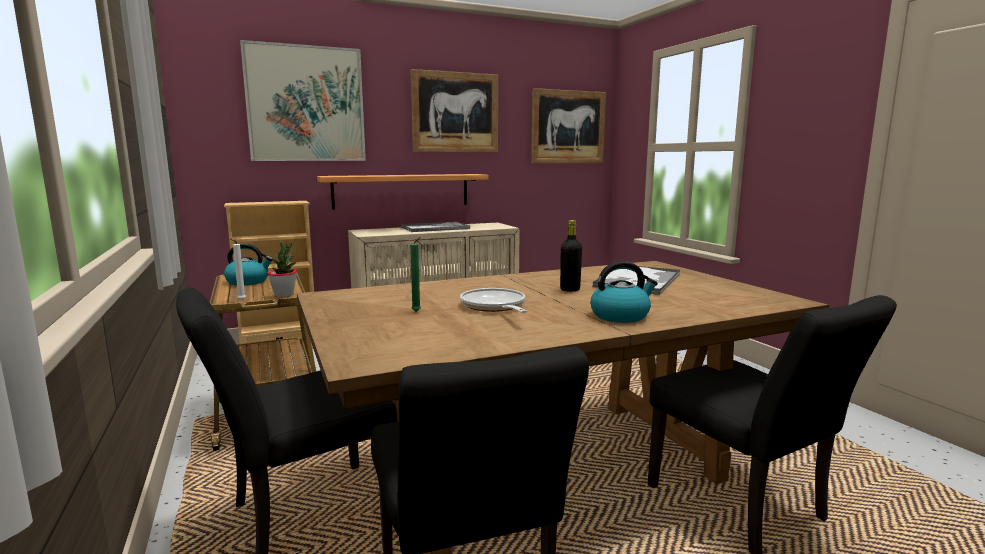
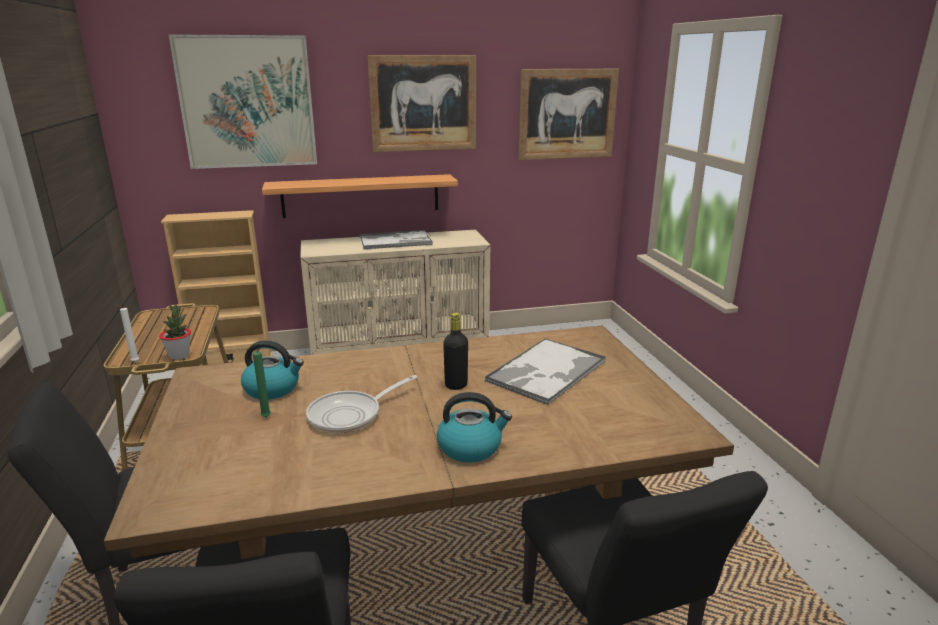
camera: 10 degrees right, 10 degrees up
(248, 281) = (162, 325): kettle -> kettle (273, 389)
(494, 307) = (350, 415): frying pan -> frying pan turned 120 degrees counterclockwise

